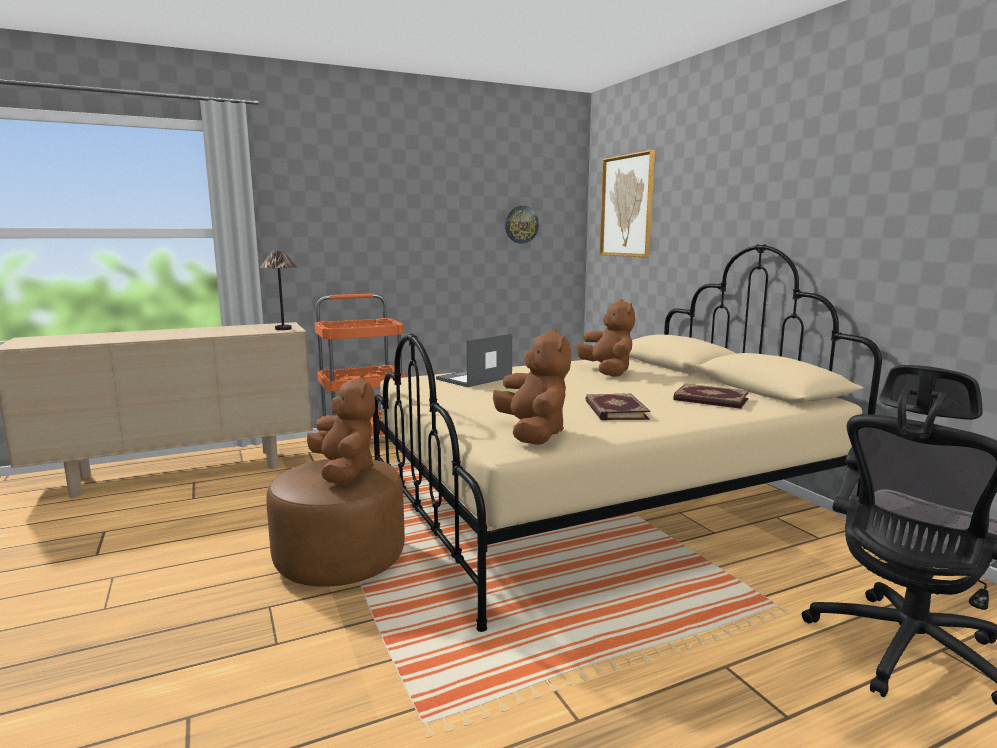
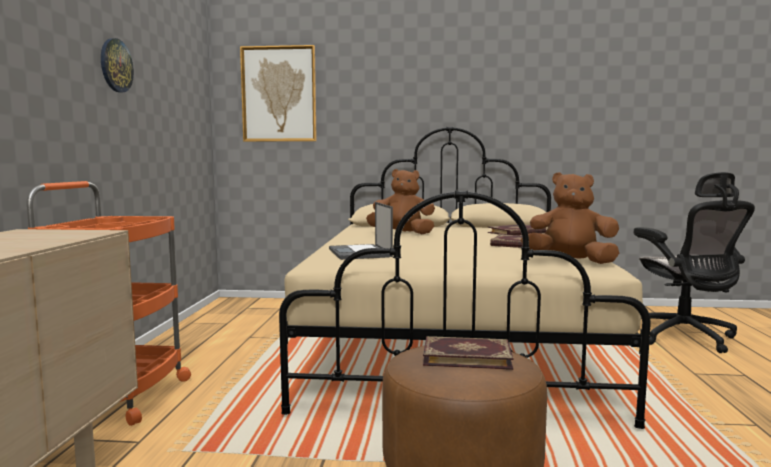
camera: 60 degrees left, 5 degrees down
(282, 329) = (73, 233): table lamp -> none
(344, 472) = (466, 356): brown plush toy -> book
(521, 224) = (177, 104): wall clock -> wall clock (116, 65)

